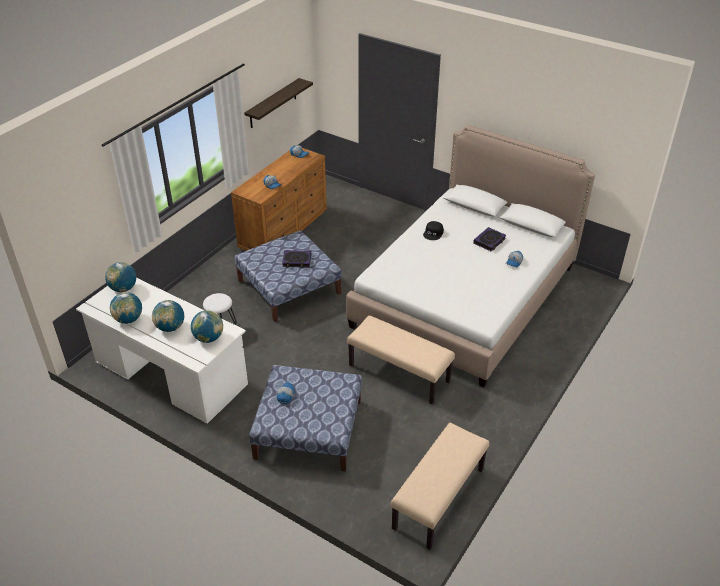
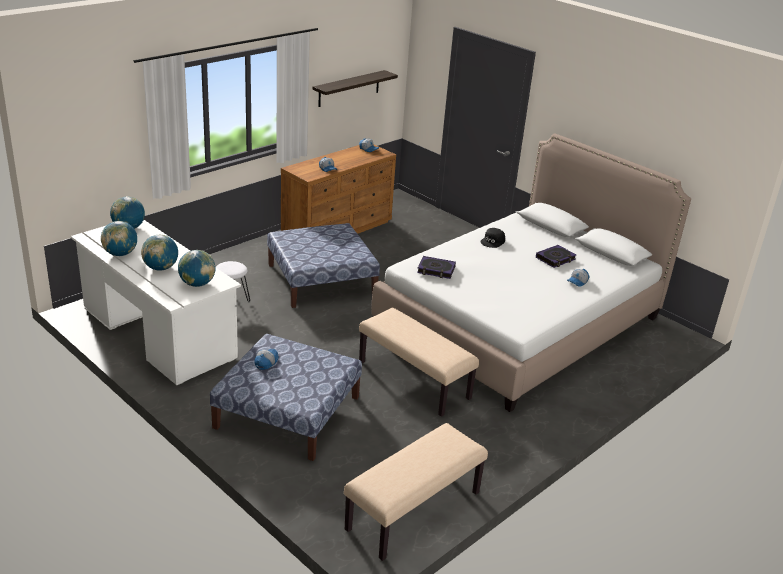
camera: 10 degrees right, 10 degrees down
(297, 261) = (333, 247): book -> book (436, 270)

